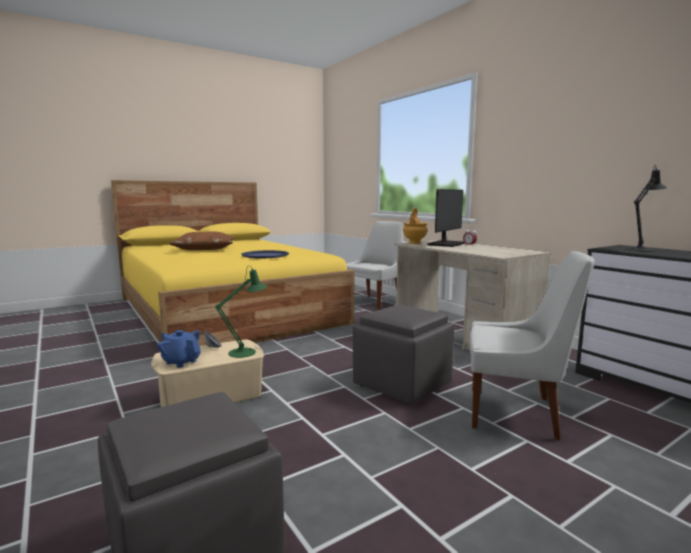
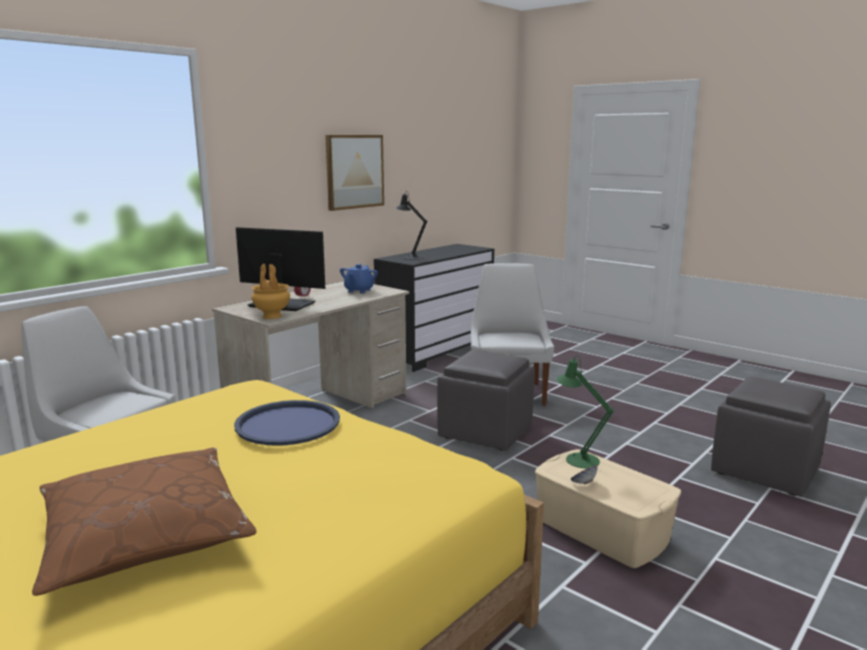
camera: 105 degrees left, 5 degrees up
(181, 361) = (643, 488): blue teapot -> blue teapot (359, 291)
(610, 146) = (354, 171): none -> picture

